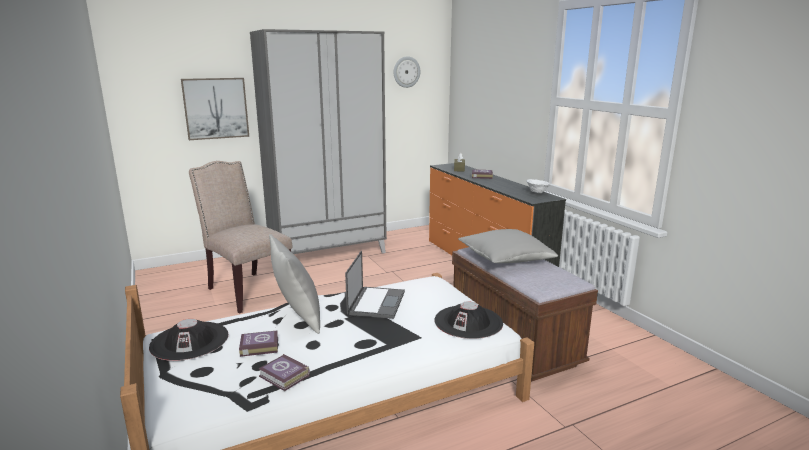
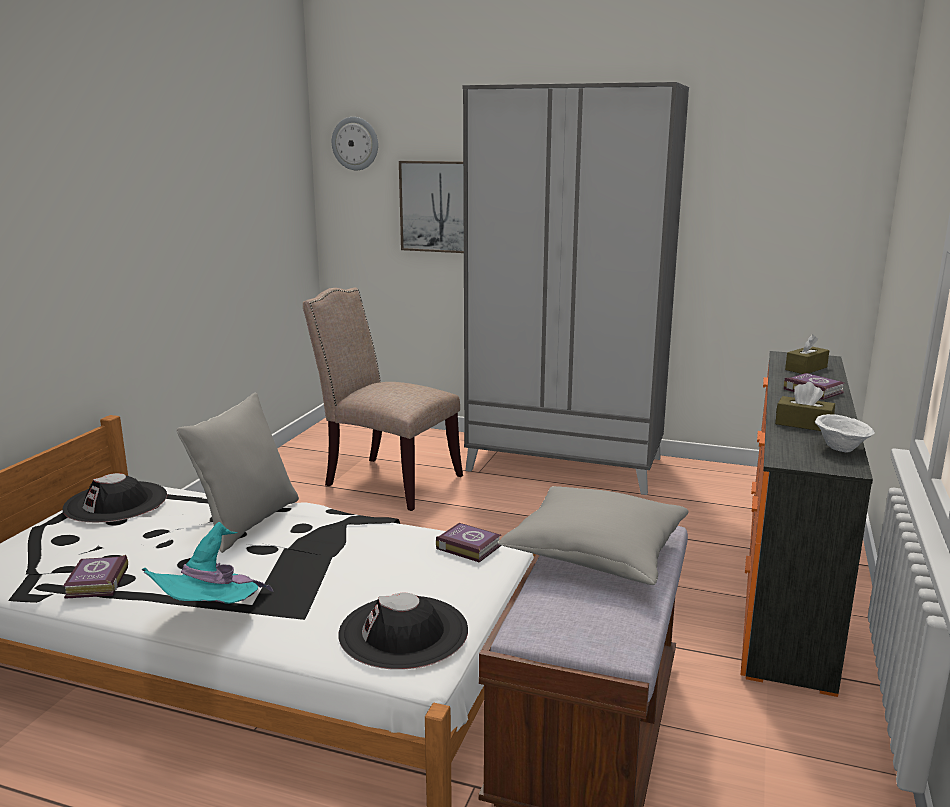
camera: 45 degrees right, 0 degrees up
(247, 290) = (387, 481): beige chair -> beige chair turned 60 degrees counterclockwise
(258, 346) = (144, 537): book -> book (468, 546)
(376, 302) = (355, 545): laptop -> none
(382, 358) = (210, 619): none -> turquoise hat
(406, 72) = (787, 160): wall clock -> wall clock (355, 143)
(508, 188) = (803, 424): none -> brown tissue box

